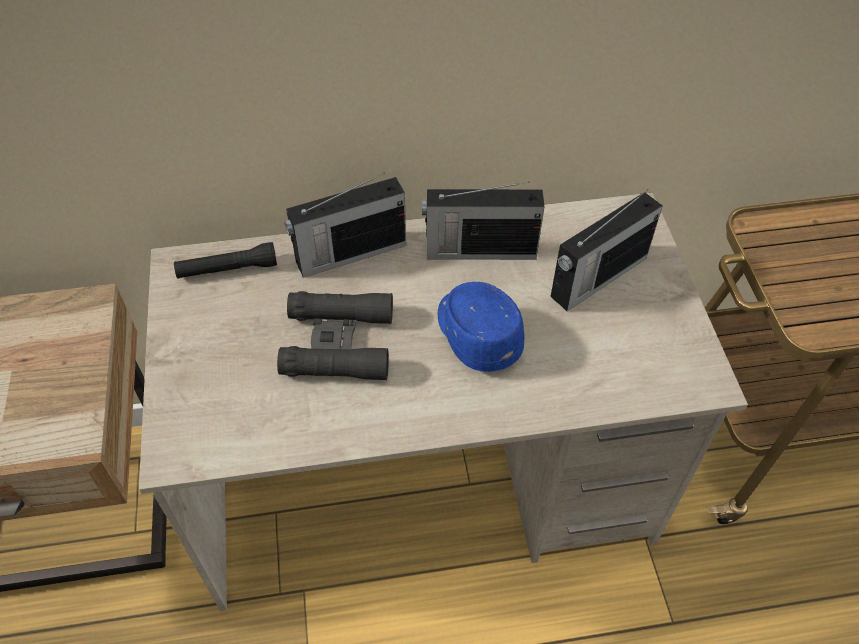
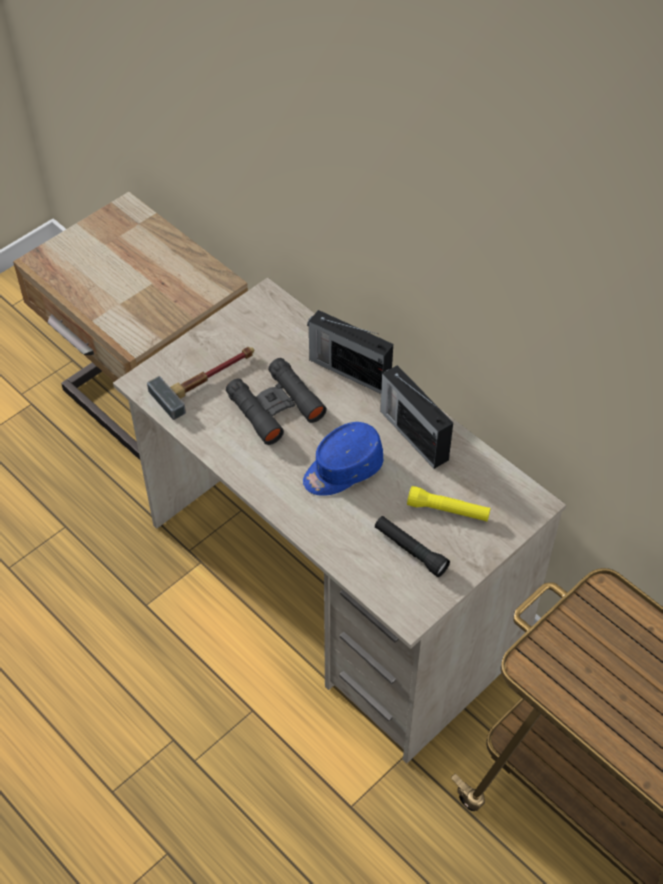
camera: 55 degrees right, 0 degrees up
(228, 269) = (283, 321): black flashlight -> black flashlight (410, 550)
(237, 384) = (208, 379): none -> hammer
(476, 333) = (342, 470): blue cap -> blue cap turned 150 degrees counterclockwise
(597, 278) = (448, 510): radio -> yellow flashlight

